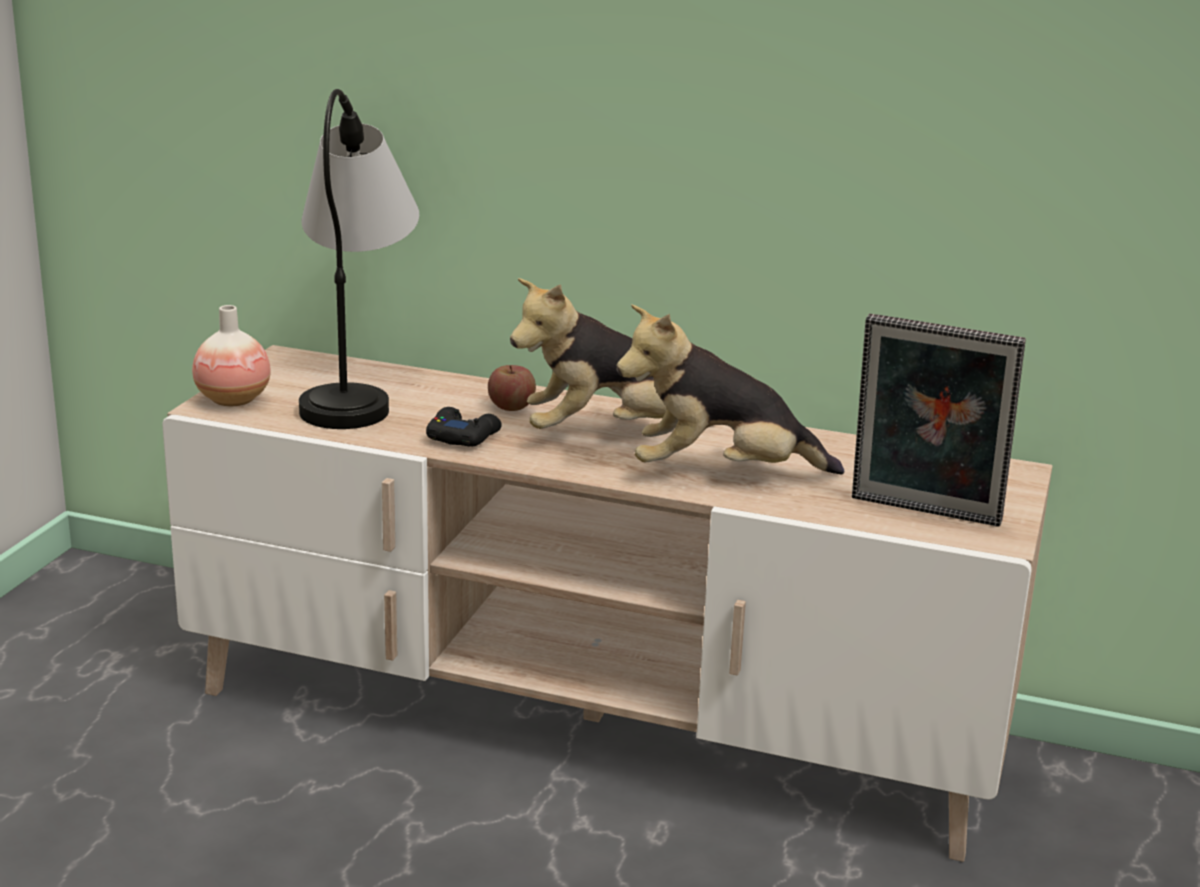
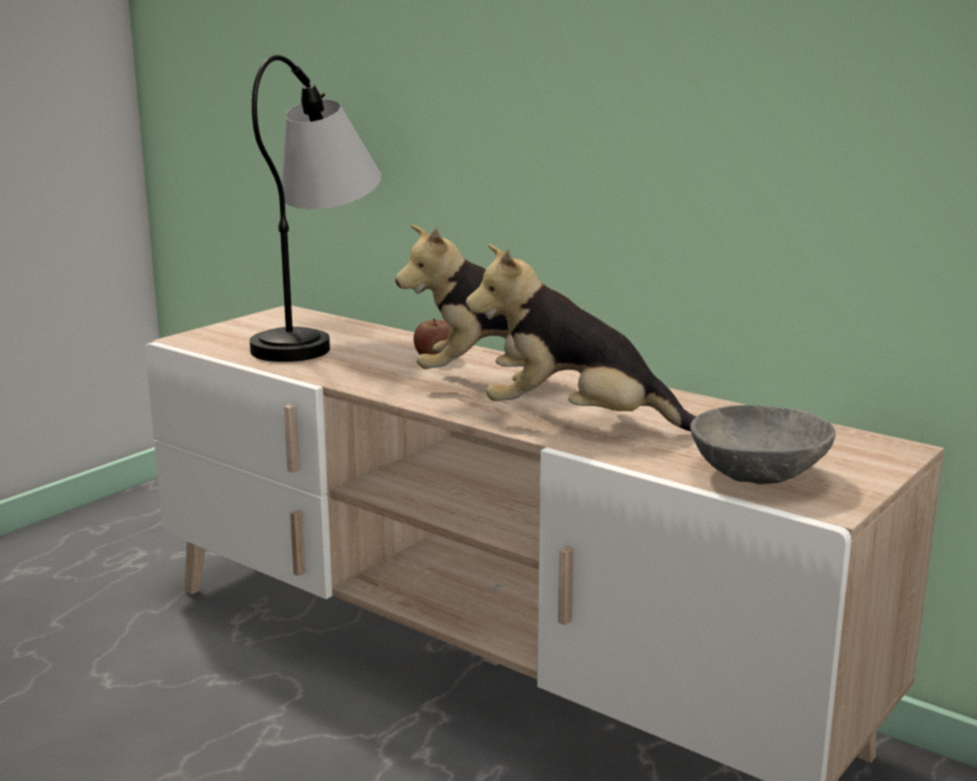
camera: 20 degrees right, 5 degrees down
(233, 400) = (211, 336): vase -> none
(462, 436) = (369, 374): black game controller -> none
(923, 513) = (760, 474): picture frame -> grey bowl

